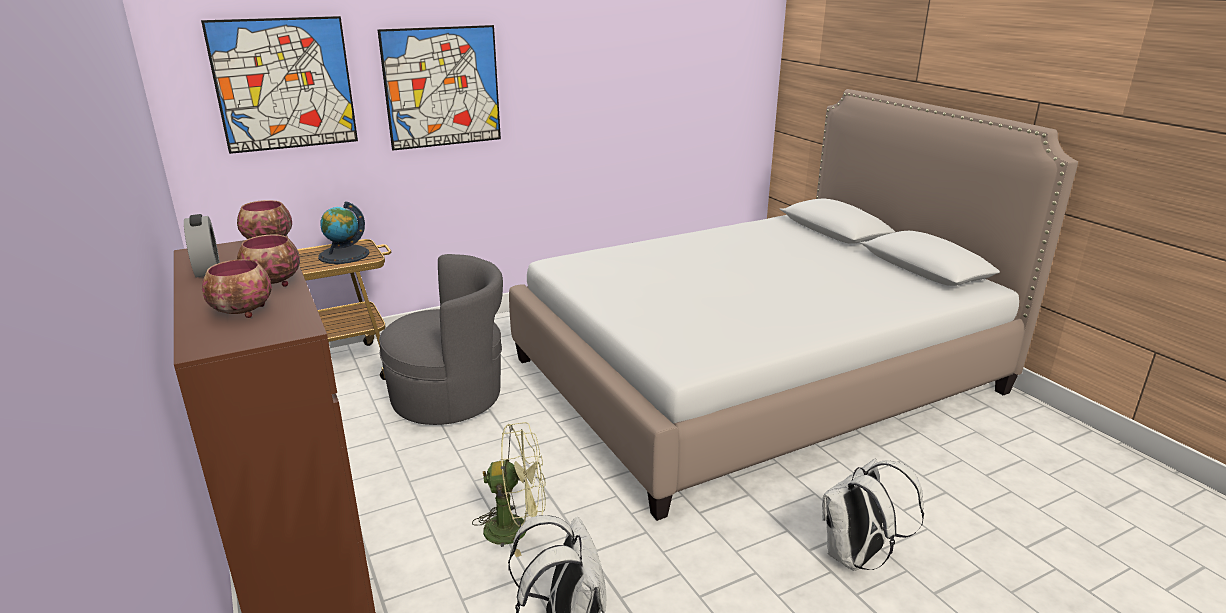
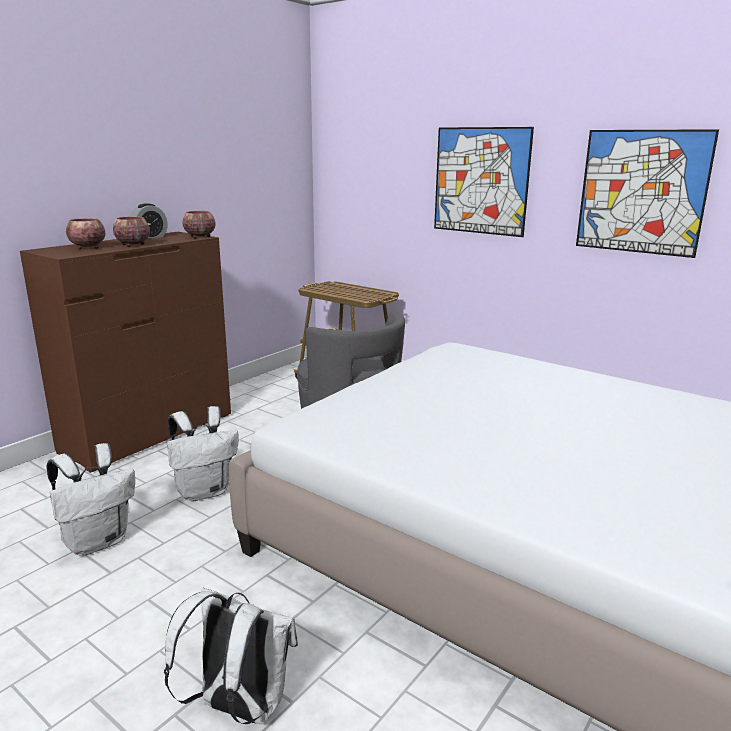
camera: 65 degrees right, 5 degrees down
(284, 84) = (376, 165): picture -> picture (641, 192)
(344, 255) = (364, 294): globe -> none
(516, 528) = (204, 491): green fan -> white backpack

